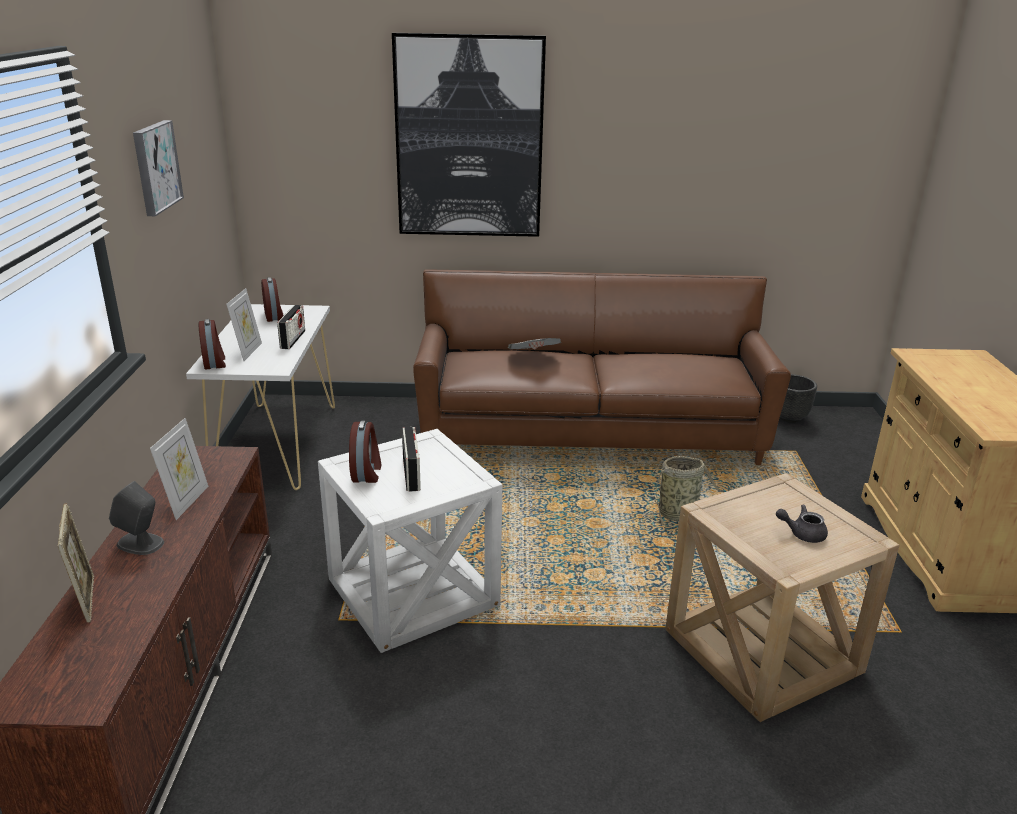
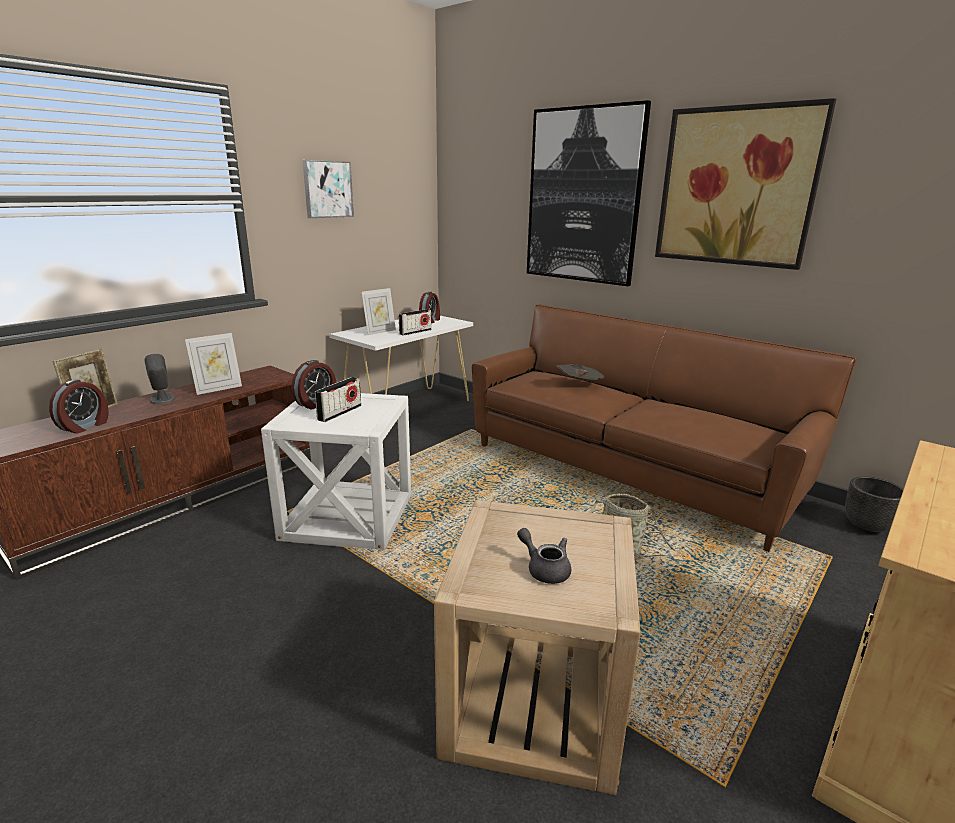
camera: 40 degrees right, 5 degrees down
(215, 362) = (353, 332): alarm clock -> alarm clock (85, 426)
(644, 128) = (736, 187): none -> picture

